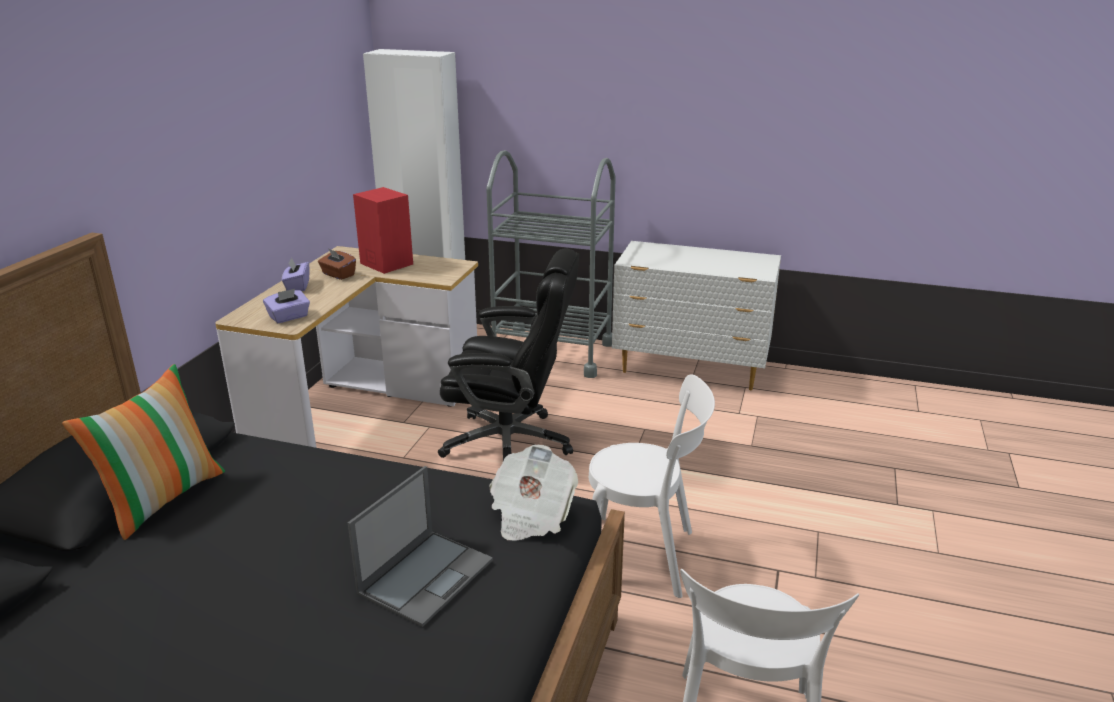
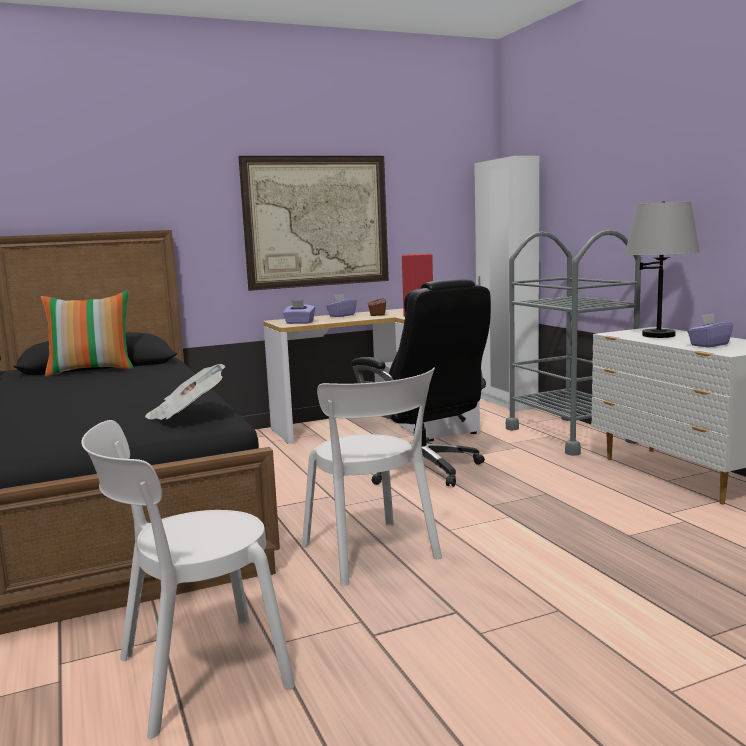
camera: 50 degrees right, 15 degrees down
(239, 167) = (317, 221): none -> picture
(427, 575) = (78, 415): laptop -> none
(667, 257) = (659, 335): none -> grey table lamp
(729, 266) = (709, 345): none -> purple tissue box

